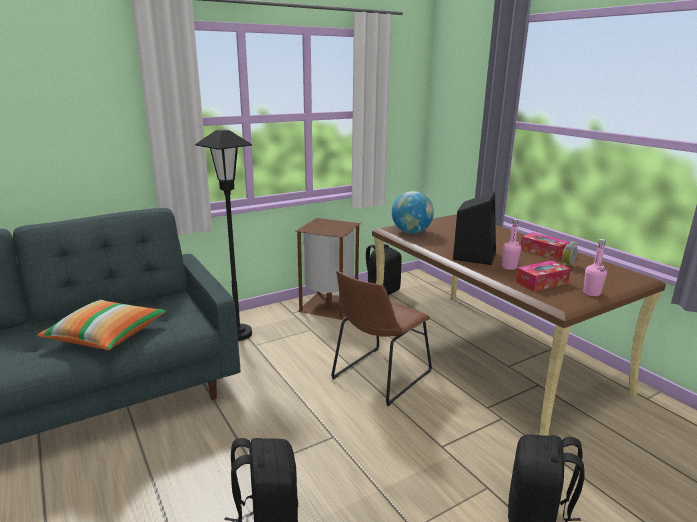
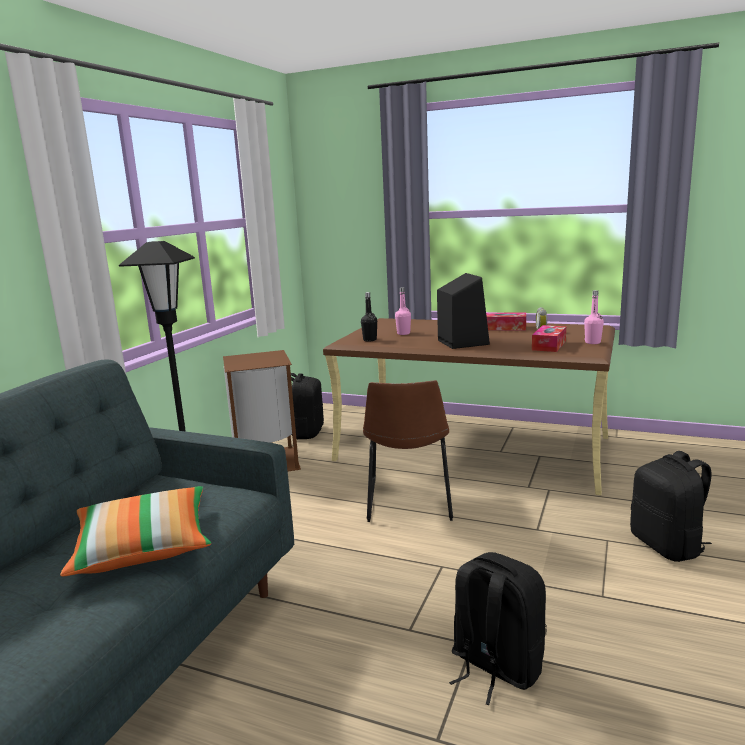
camera: 35 degrees left, 5 degrees down
(411, 232) = (370, 340): globe -> black bottle
(509, 267) = (505, 342): pink bottle -> pink bottle (403, 333)

